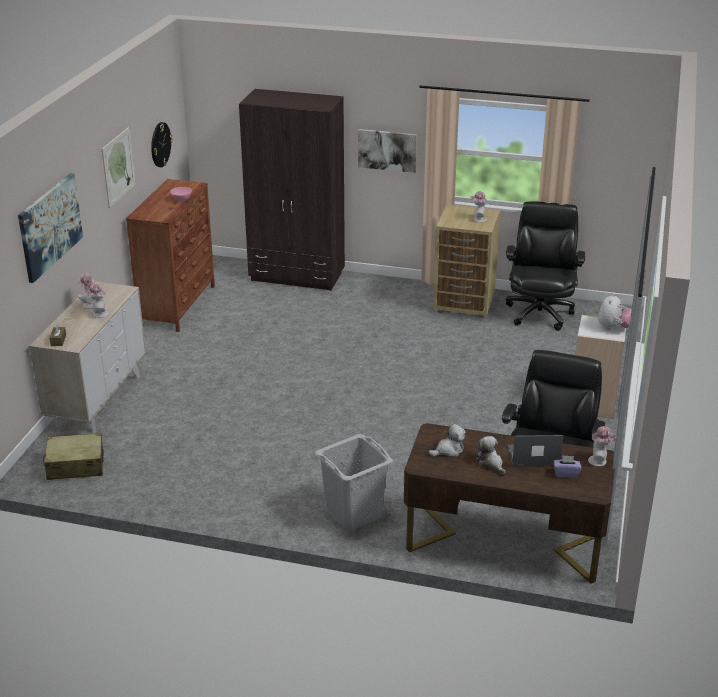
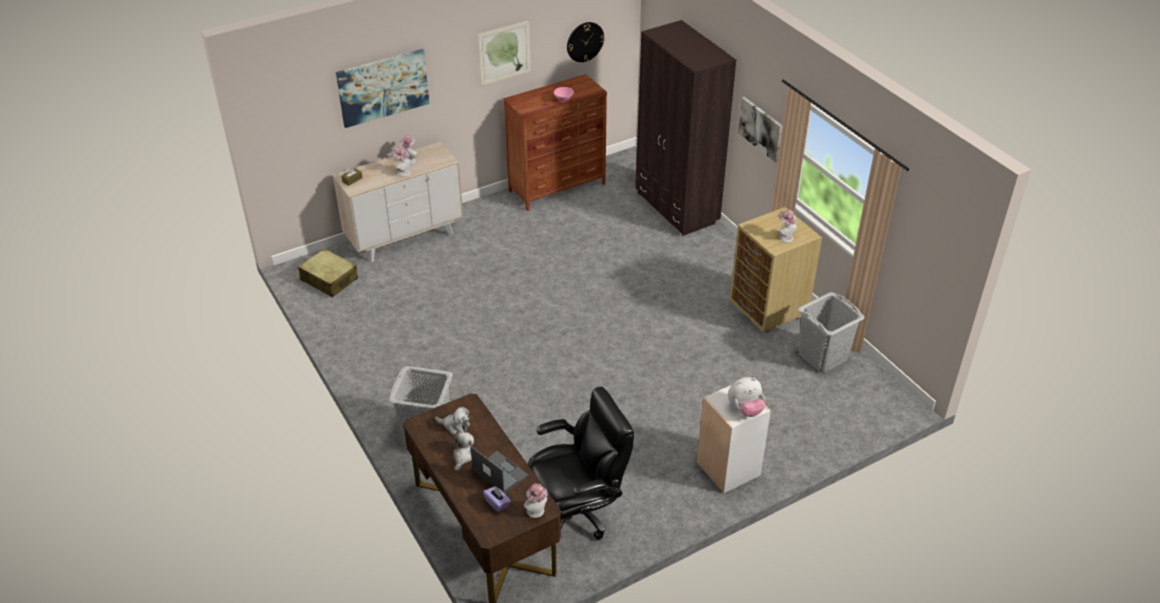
camera: 45 degrees right, 10 degrees up
(540, 312) = (823, 357): black office chair -> grey laundry basket

